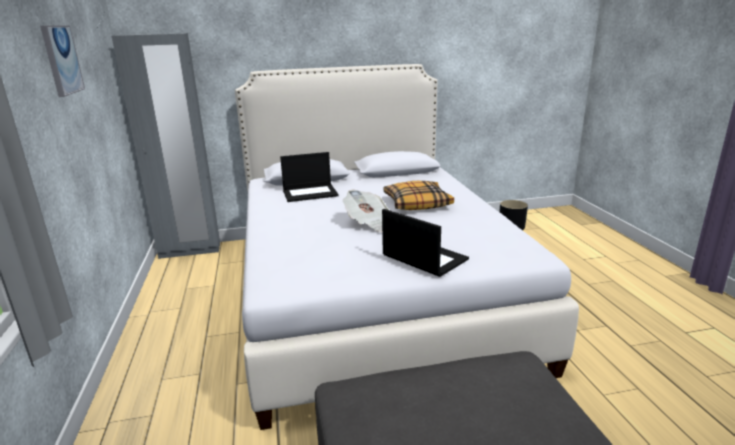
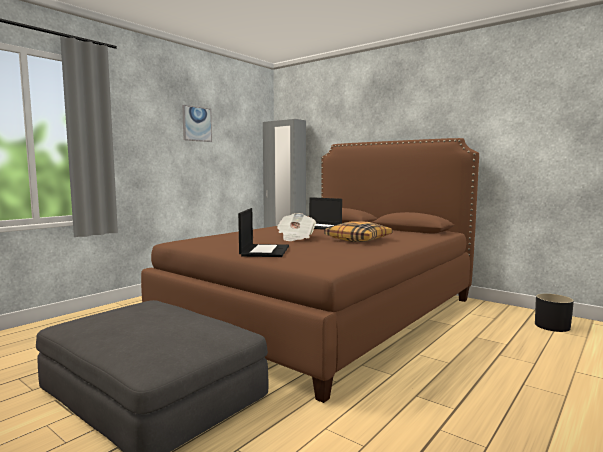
camera: 50 degrees right, 15 degrees down
(371, 292) = (324, 313): white bed -> brown bed

